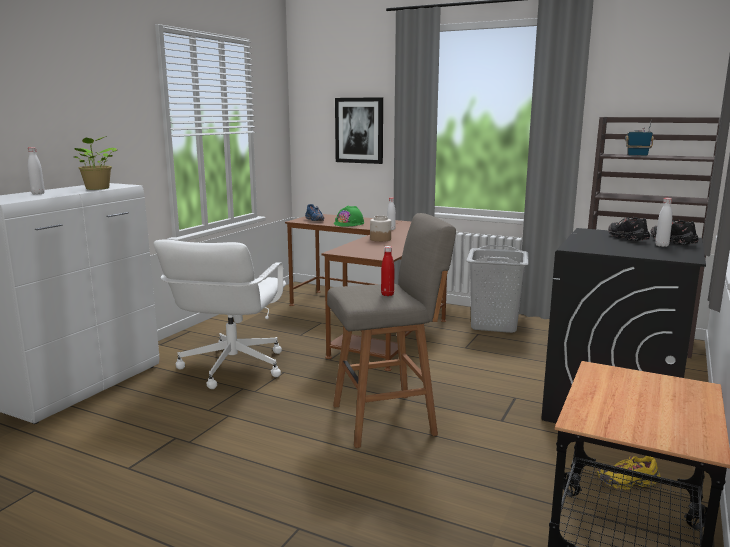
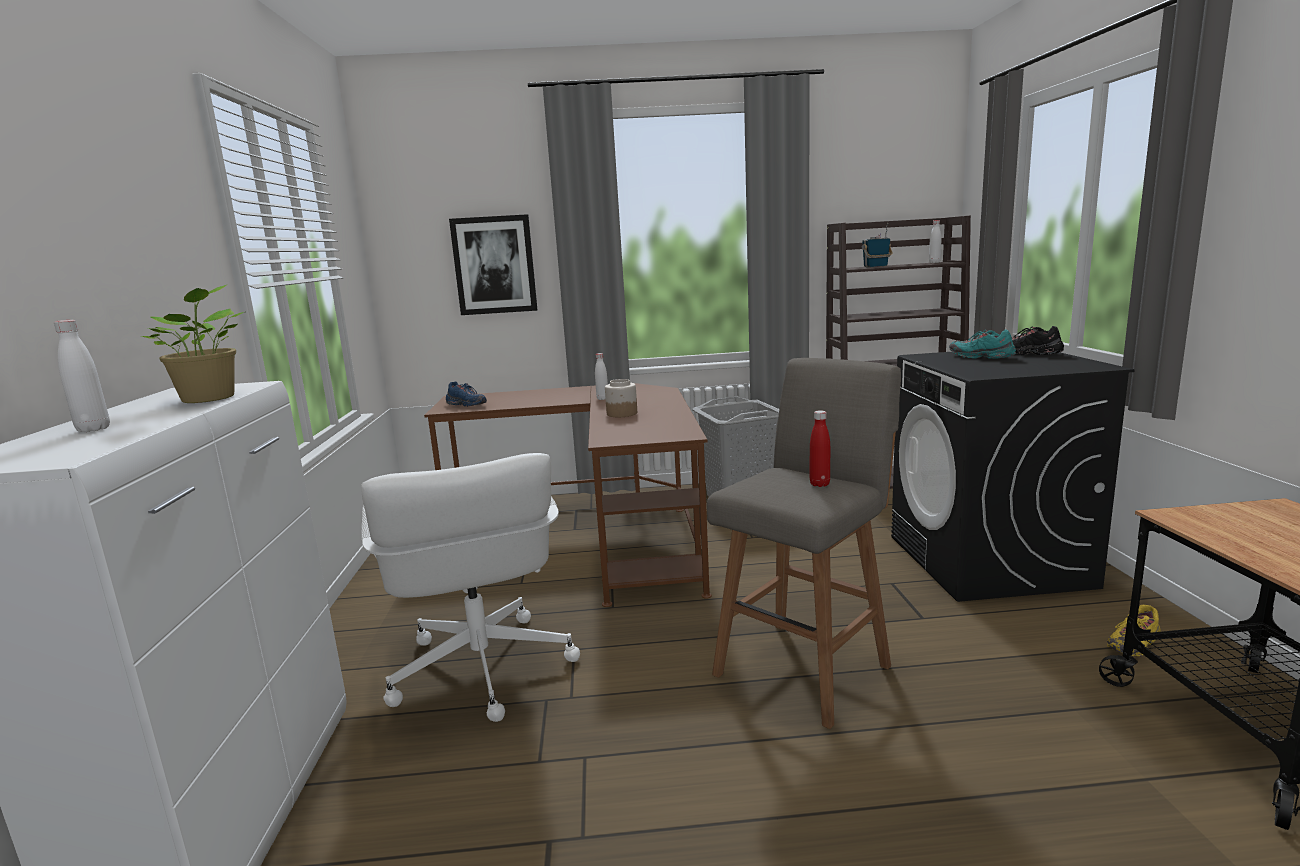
camera: 30 degrees left, 0 degrees up
(349, 223) = (528, 401): green hard hat -> none
(627, 238) = (981, 357): black shoe -> turquoise shoe
(661, 245) = (1035, 358): white bottle -> white bottle (934, 262)

